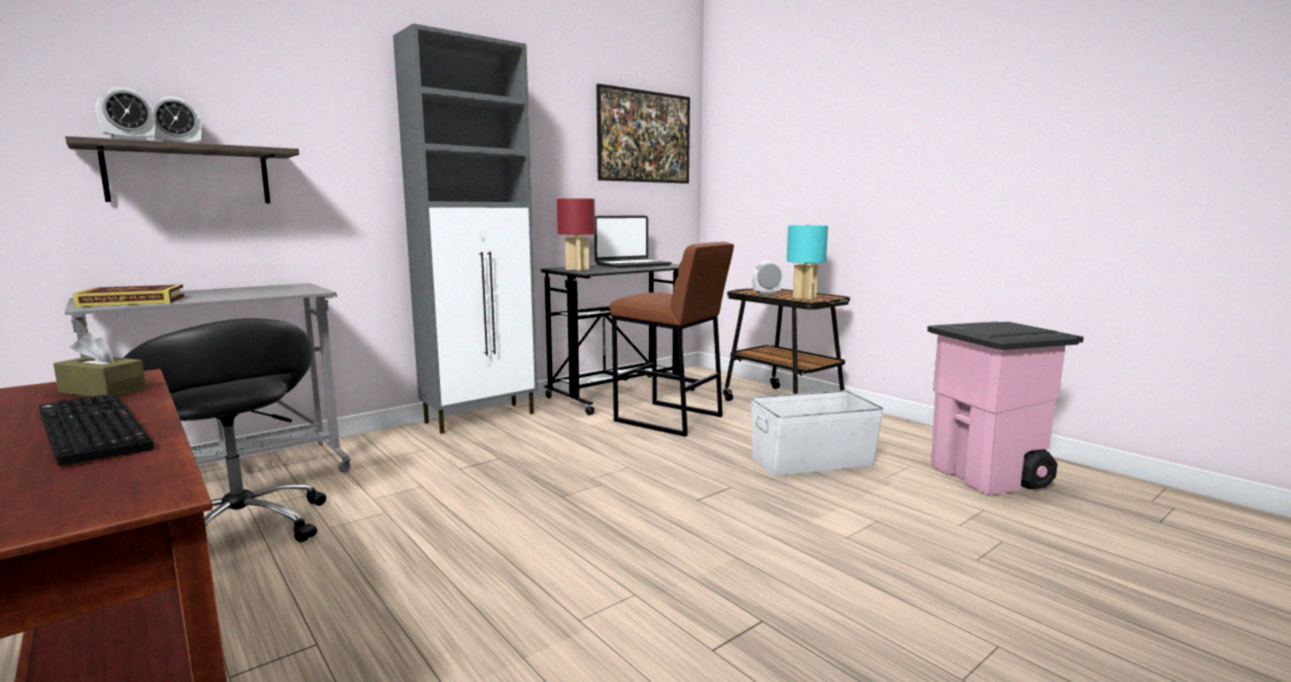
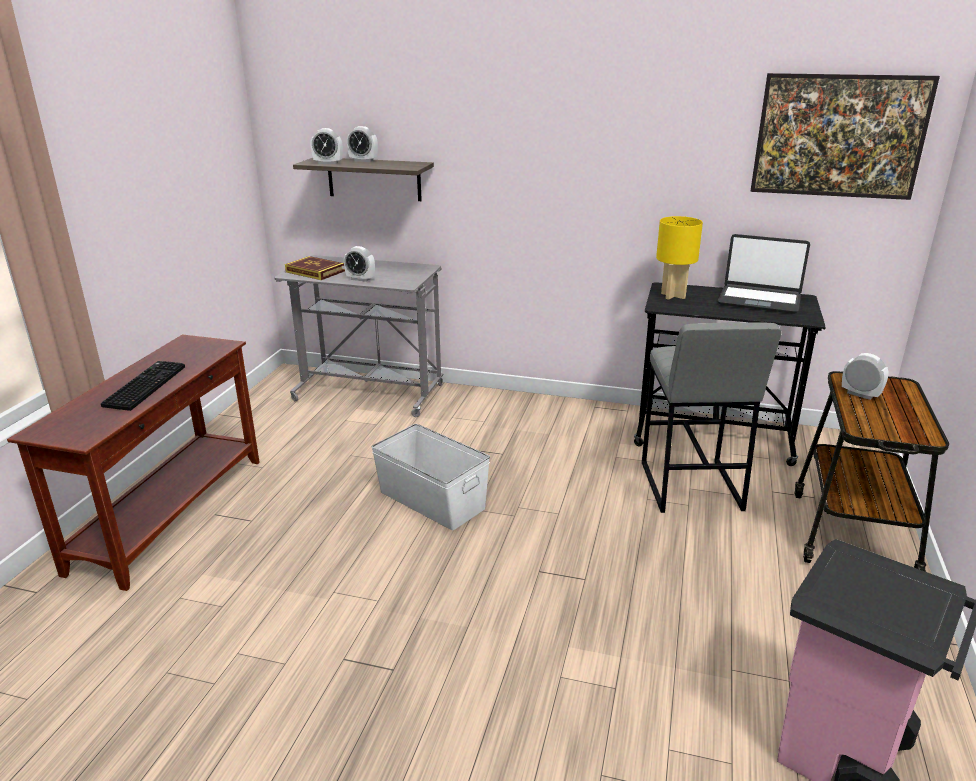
camera: 55 degrees right, 15 degrees up
(103, 391) = (198, 354): brown tissue box -> none
(233, 296) = (360, 279): none -> alarm clock
(240, 533) = (320, 435): black office chair -> none
(482, 417) = (561, 408): grey cabinet -> none
(576, 269) = (672, 295): red table lamp -> yellow table lamp
(671, 419) = (691, 487): brown stool -> grey stool
(804, 297) = (883, 421): turquoise table lamp -> none
(813, 461) = (706, 607): white storage box -> white storage box (432, 500)

